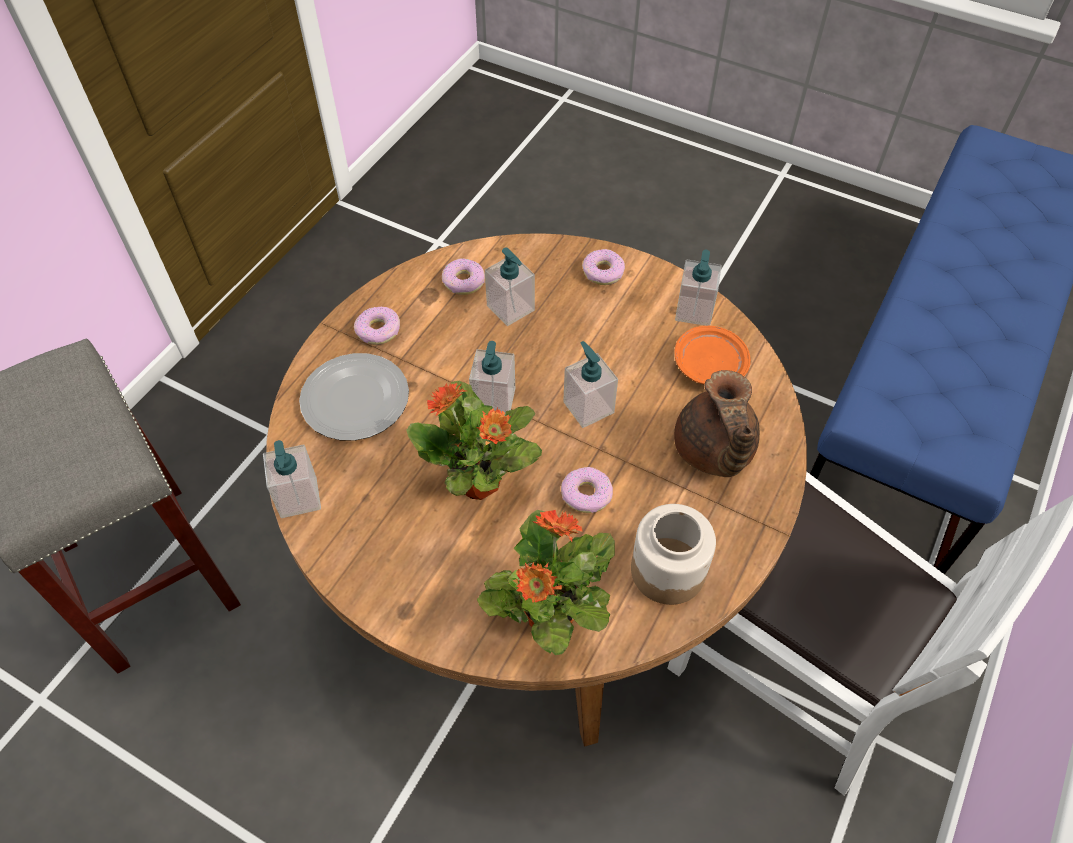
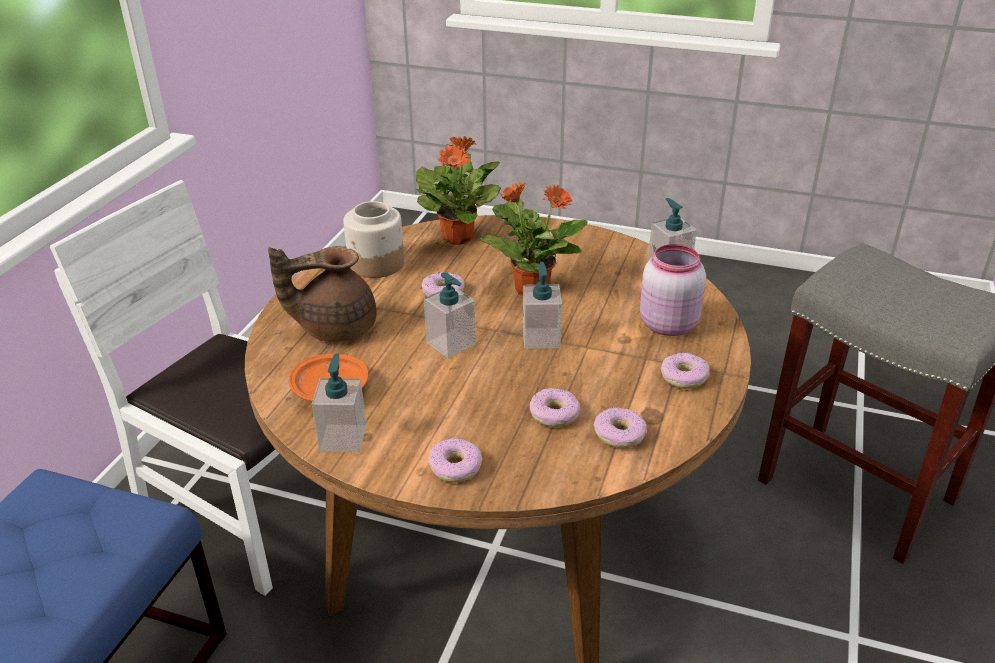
camera: 170 degrees right, 20 degrees down
(355, 400) = (667, 324): plate -> pink jar
(510, 308) = (554, 414): soap dispenser -> donut
(713, 452) = (335, 327): brown teapot -> brown teapot turned 90 degrees counterclockwise

